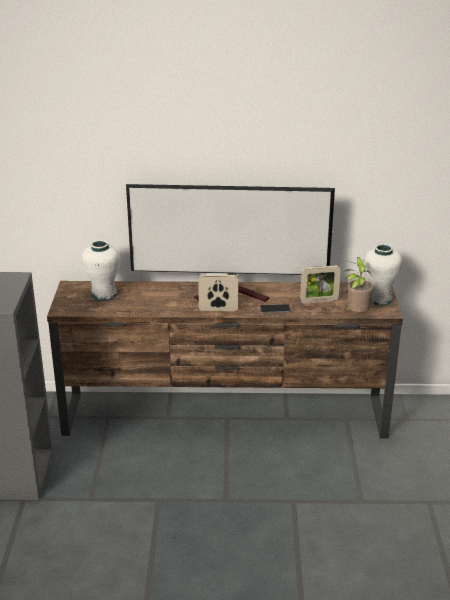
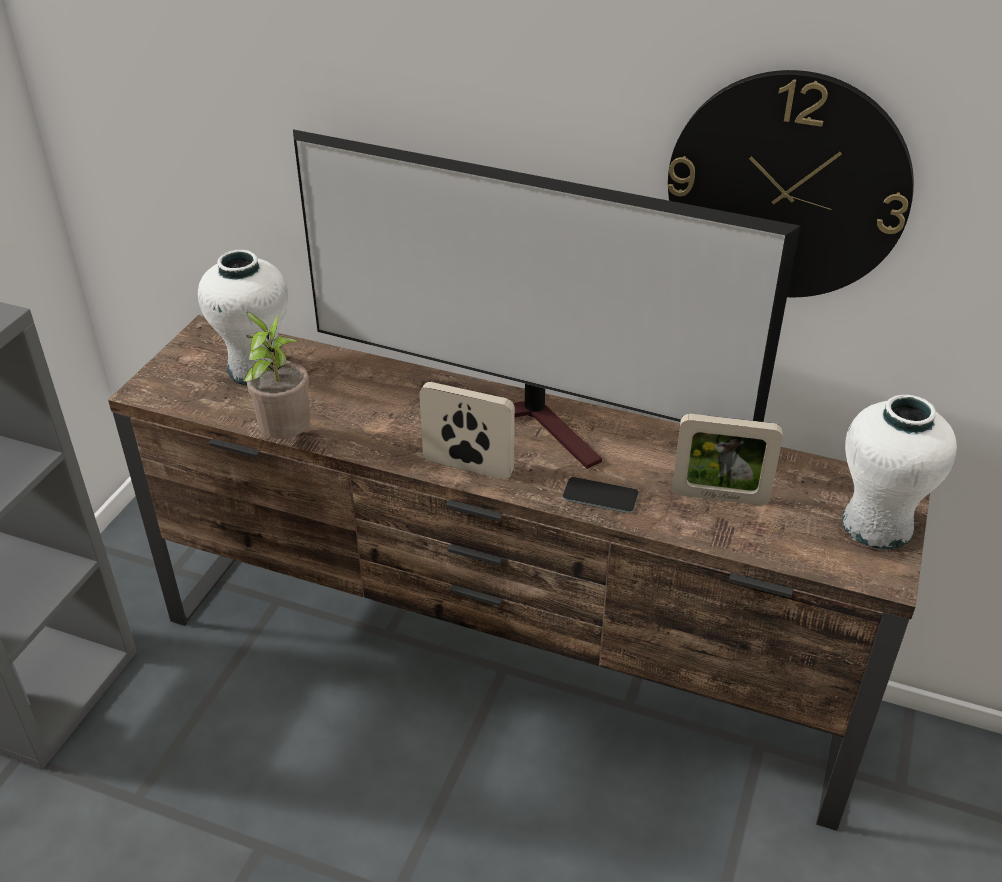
camera: 20 degrees right, 10 degrees up
(322, 178) = (787, 187): none -> wall clock
(356, 314) = (795, 562): potted plant -> potted plant (285, 438)

